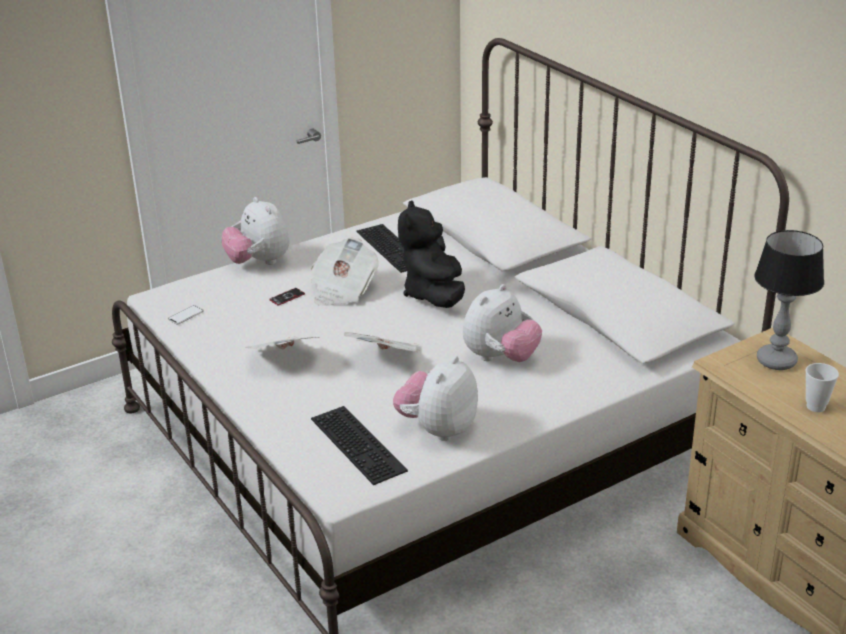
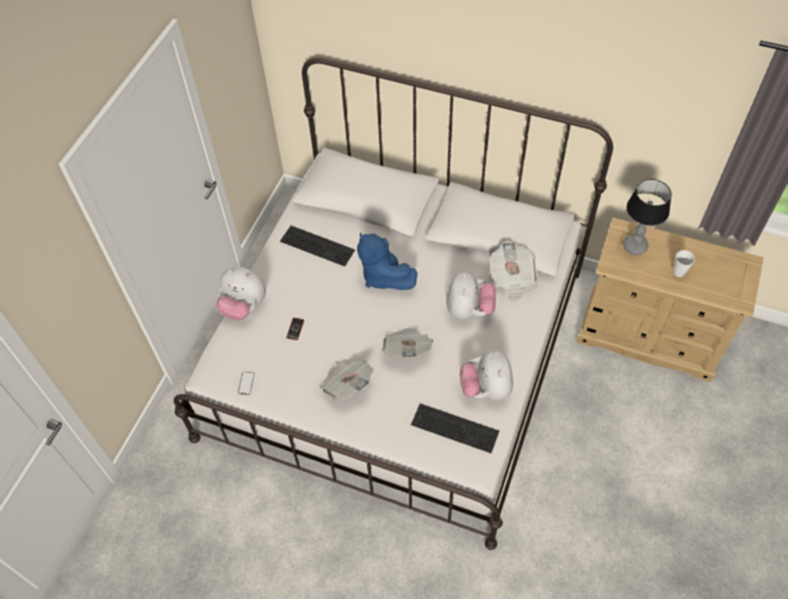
camera: 35 degrees left, 25 degrees up
(342, 290) = (324, 303): newspaper -> newspaper (512, 279)
(434, 295) = (383, 276): black plush toy -> blue plush toy

